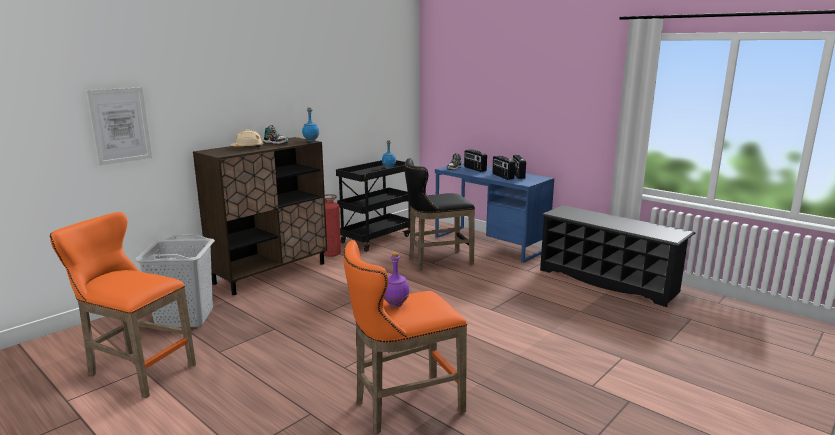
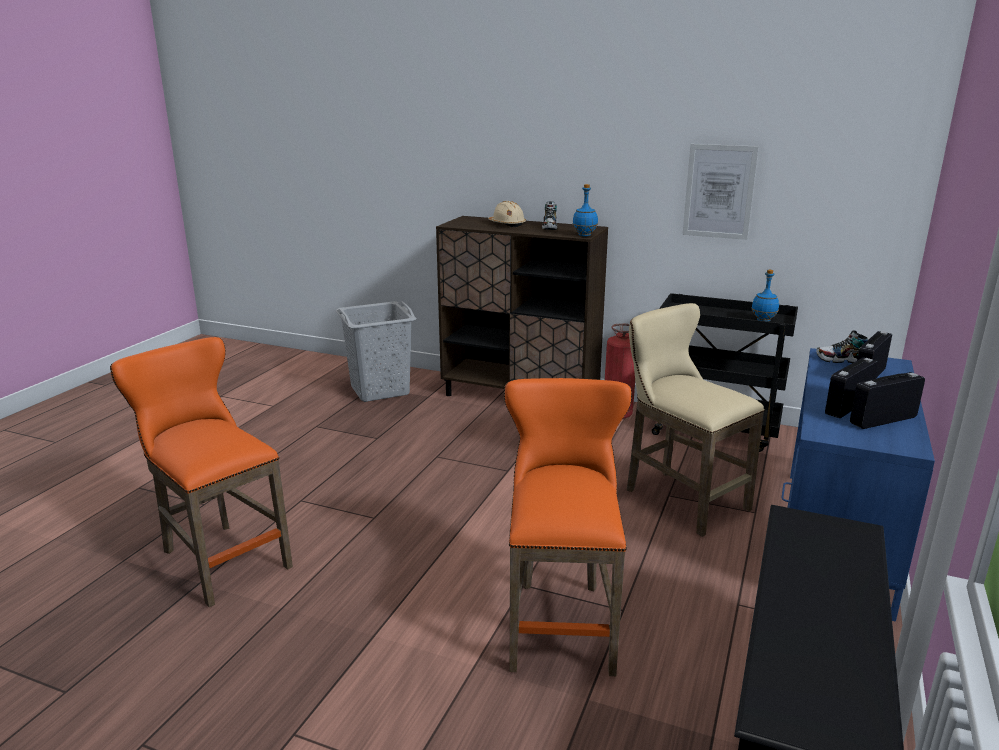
camera: 70 degrees right, 5 degrees up
(120, 125) = (394, 172): picture -> picture (719, 191)
(136, 370) = (272, 403): orange stool -> orange stool (561, 620)
(396, 304) = (200, 429): purple bottle -> none
(436, 261) = (679, 498): black stool -> beige stool

